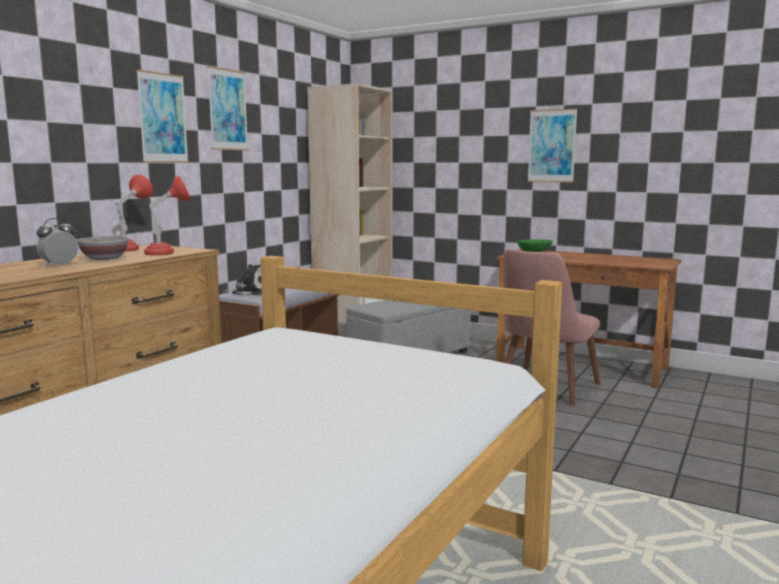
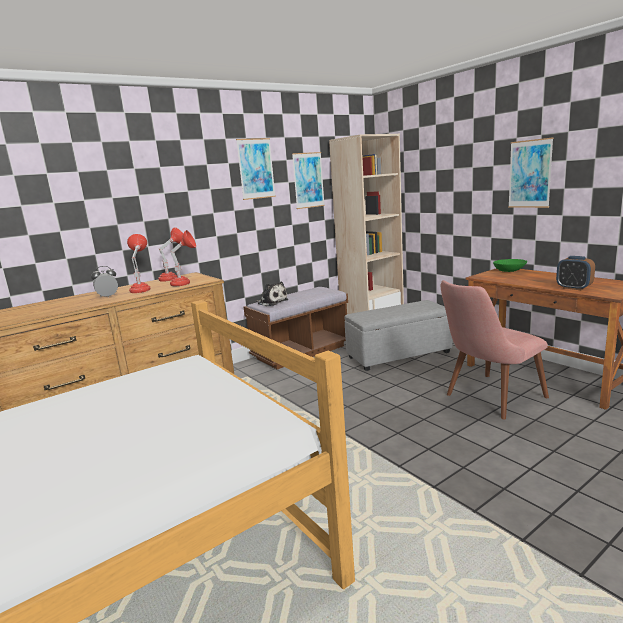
camera: 25 degrees right, 5 degrees up
(104, 259) = (142, 289): bowl -> red table lamp
(162, 118) = (200, 183): picture -> picture (308, 180)
(618, 262) = (574, 288): none -> alarm clock

